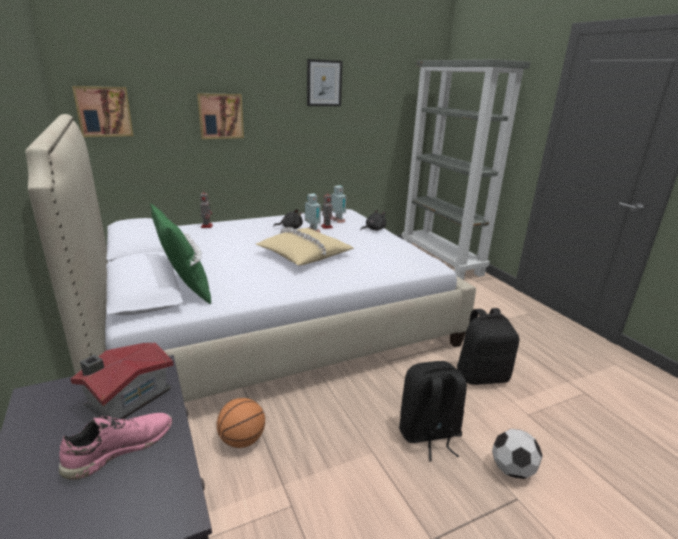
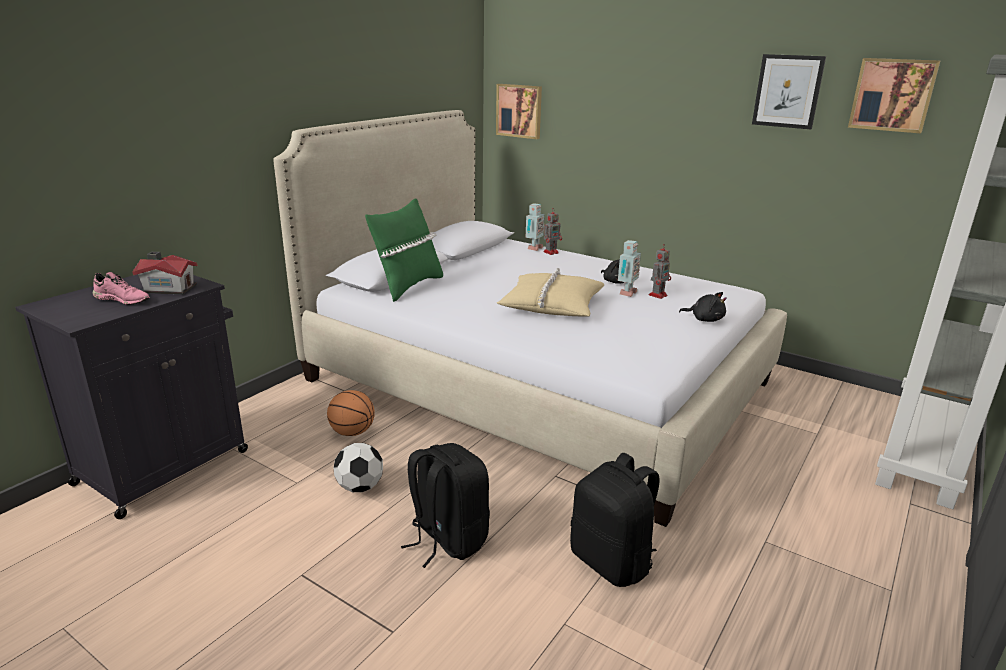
camera: 60 degrees right, 0 degrees up
(220, 116) = (630, 127): picture -> picture (892, 95)
(337, 221) = (688, 295): toy robot -> toy robot (533, 248)
(512, 470) = (438, 621): football -> football (360, 487)

